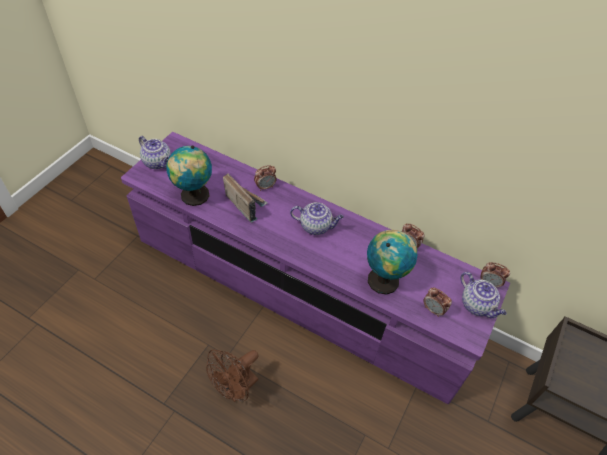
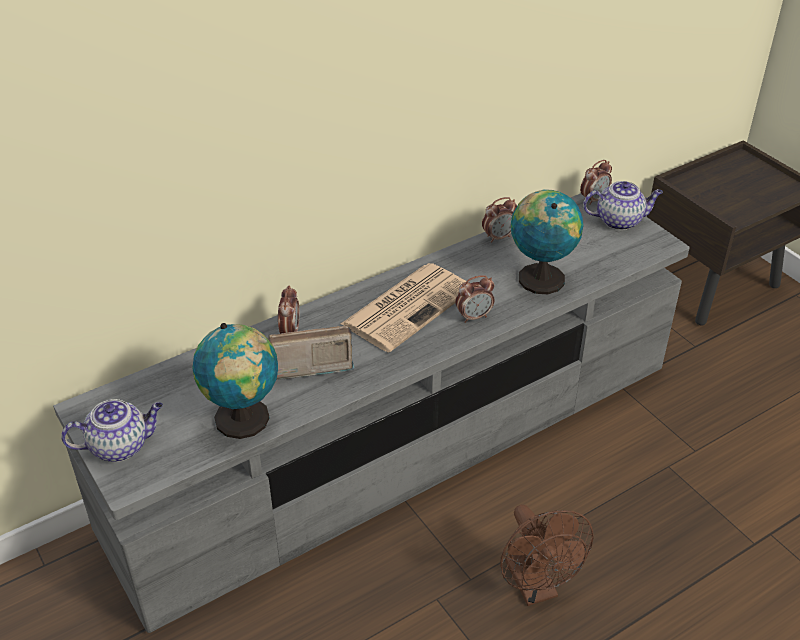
camera: 60 degrees left, 10 degrees down
(299, 288) = (399, 445): purple tv stand -> grey tv stand
(316, 226) = (408, 306): teapot -> newspaper
(433, 310) = (608, 256): alarm clock -> alarm clock (474, 316)

